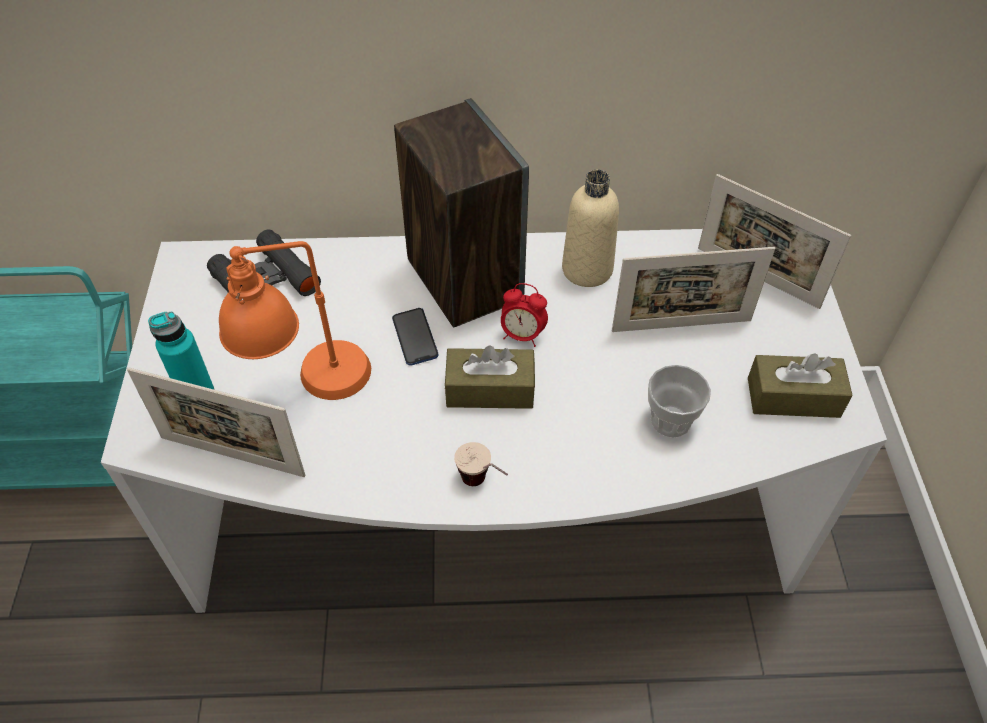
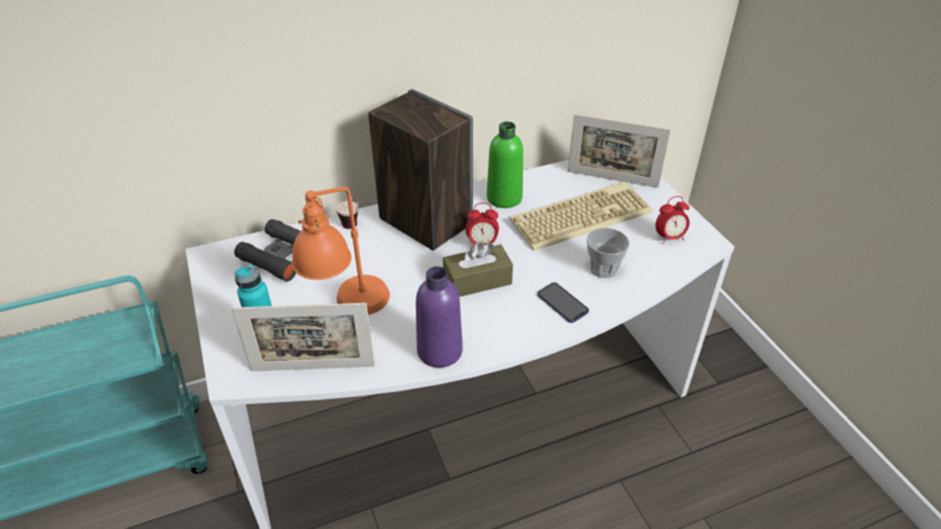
camera: 20 degrees left, 10 degrees down
(393, 481) = (439, 351): none -> purple bottle
(415, 338) = (409, 263): phone -> phone (562, 303)
(483, 485) = (503, 337): cup -> cup (357, 227)
(587, 269) = (504, 198): beige bottle -> green bottle
(681, 325) = (581, 215): picture frame -> keyboard
(793, 397) = (669, 238): brown tissue box -> alarm clock

